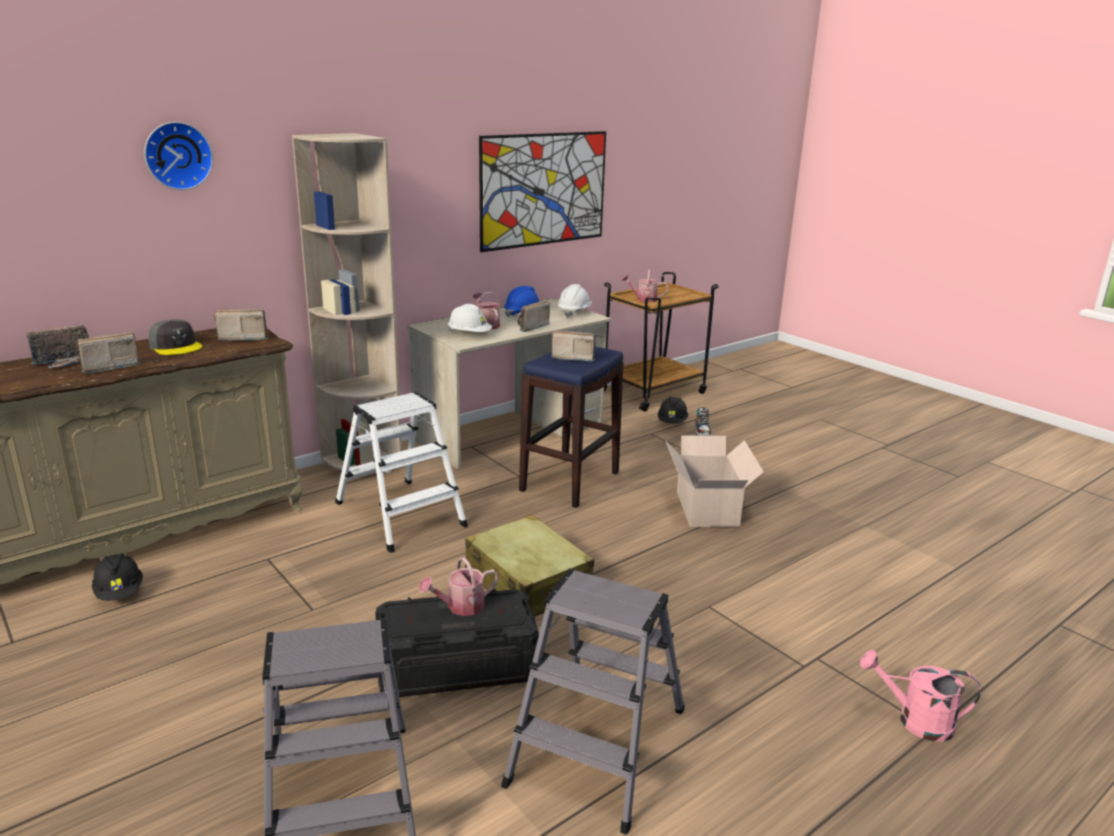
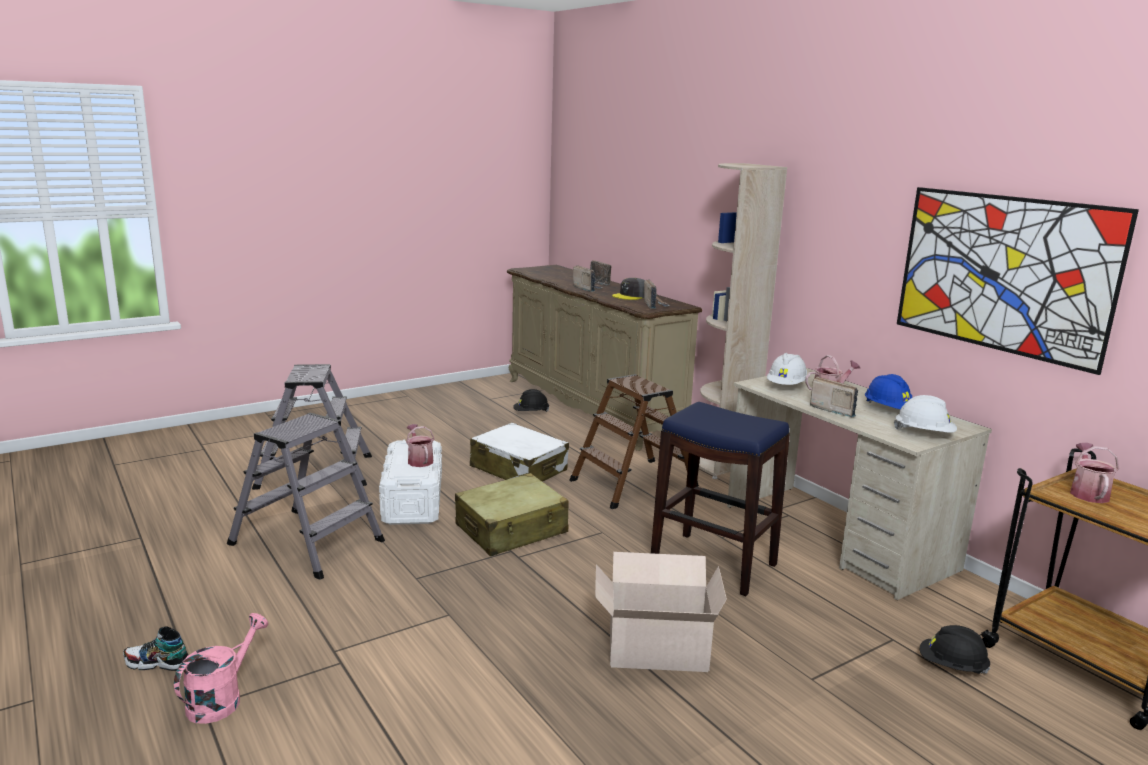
camera: 95 degrees right, 5 degrees down
(177, 155) = (686, 170): wall clock -> none
(352, 590) = (518, 469): none -> white suitcase
(400, 513) = (634, 483): white step ladder -> brown step ladder
(456, 667) = (413, 500): black storage box -> white storage box
(572, 357) = (722, 418): radio -> none
(702, 432) = (929, 693): shoe -> shoe (157, 663)

